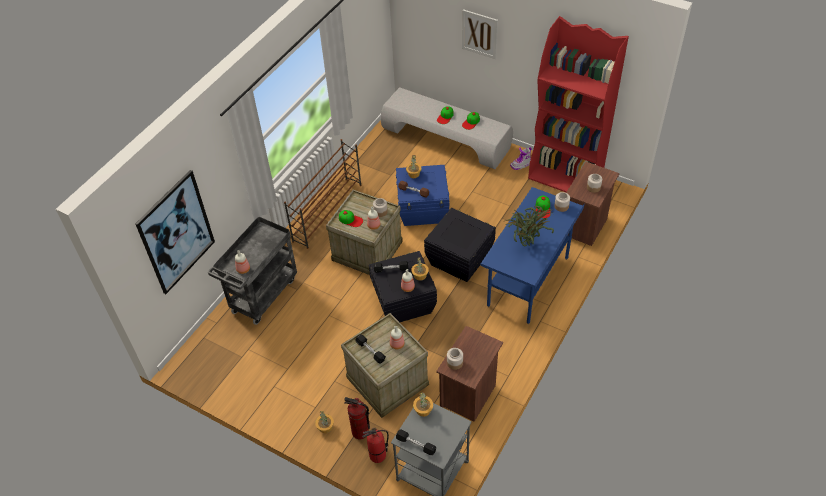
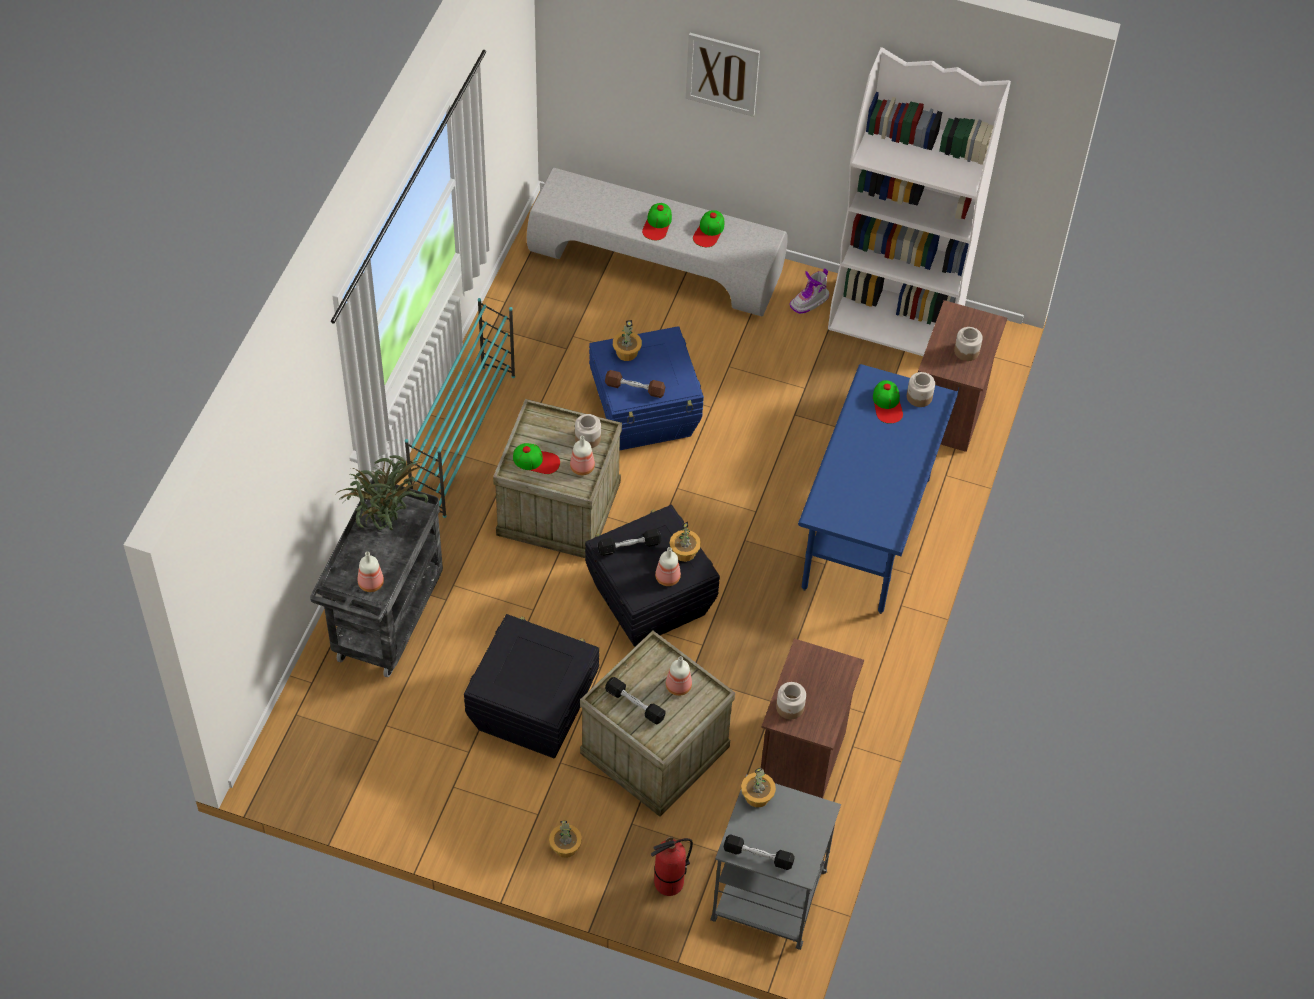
camera: 15 degrees left, 5 degrees up
(176, 232) = (264, 538): picture -> none
(328, 212) = (465, 439): brown shoe rack -> turquoise shoe rack
(360, 432) = (628, 846): fire extinguisher -> none
(459, 259) = (733, 505): black storage box -> black storage box (532, 709)
(526, 244) = (871, 476): potted plant -> potted plant (385, 523)
(566, 177) = (897, 320): red bookcase -> white bookcase

